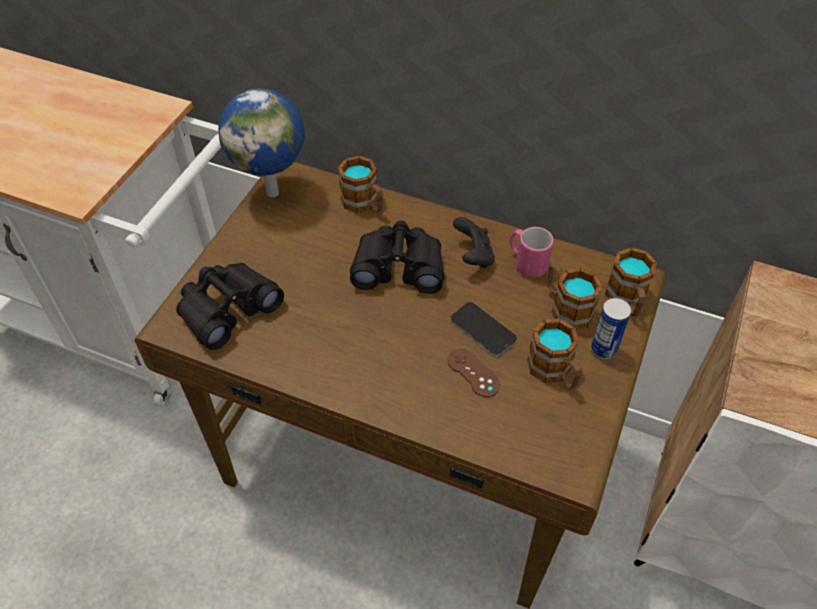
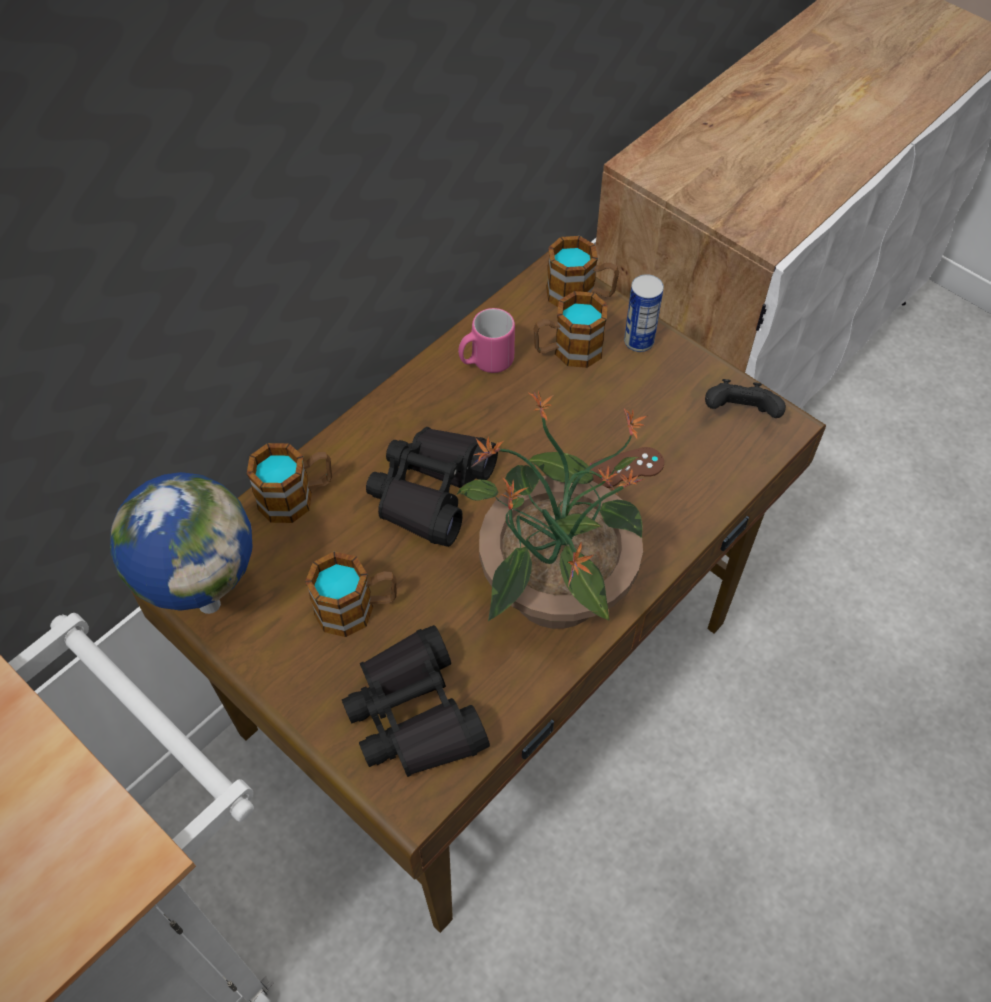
camera: 70 degrees left, 5 degrees up
(346, 357) = (554, 590): none -> potted plant
(473, 256) = (450, 408): black game controller -> black game controller (739, 414)
(483, 330) = (567, 438): phone -> none
(554, 372) = (652, 394): mug -> mug (357, 609)

